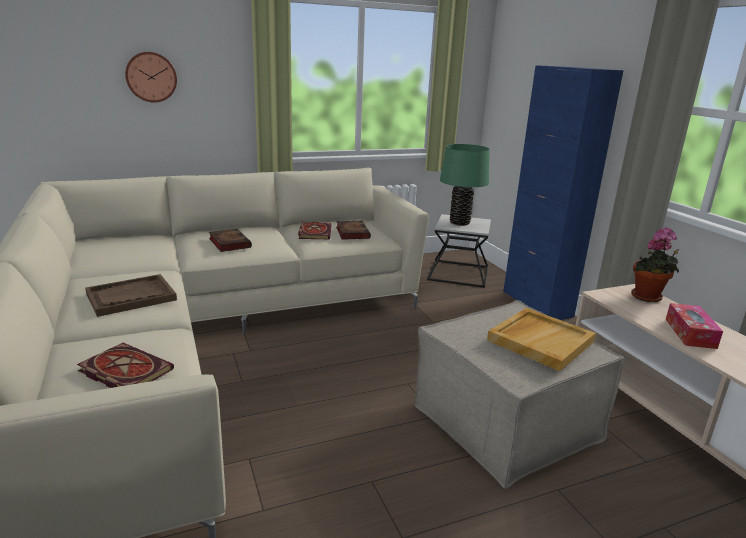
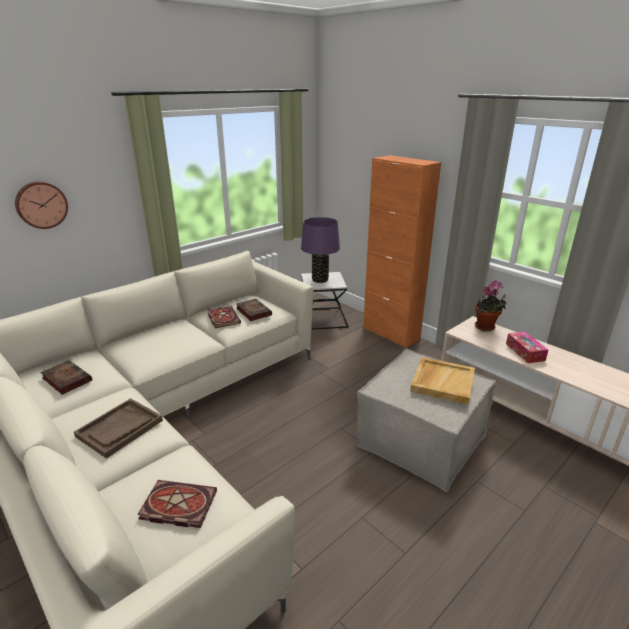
camera: 20 degrees left, 5 degrees up
(229, 243) = (159, 346): book -> book (66, 379)
(459, 223) = (320, 280): green table lamp -> purple table lamp
(536, 304) = (390, 333): blue cabinet -> orange cabinet

